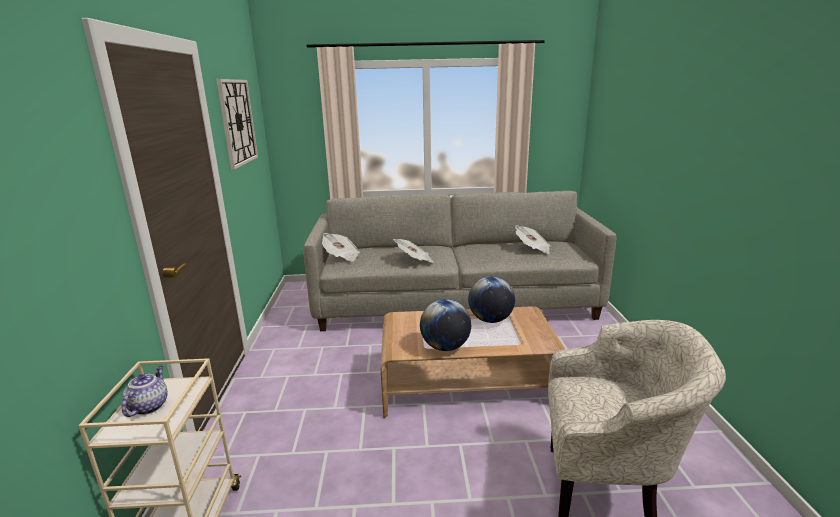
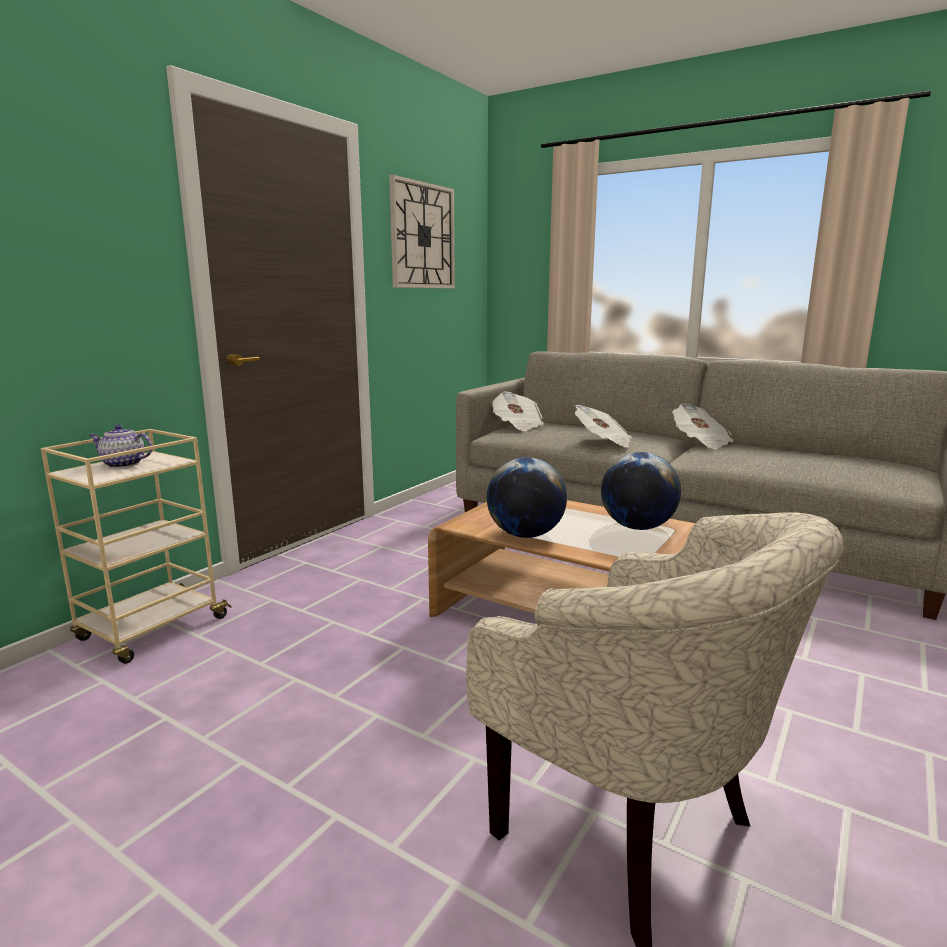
camera: 35 degrees right, 5 degrees down
(149, 406) = (122, 464): teapot -> teapot turned 120 degrees counterclockwise
(532, 249) = (821, 460): newspaper -> newspaper (701, 442)

